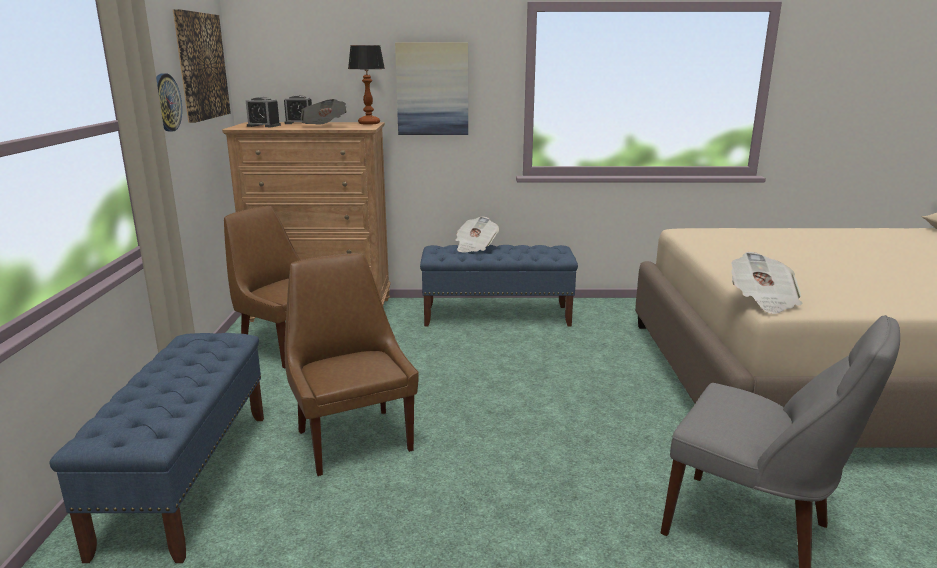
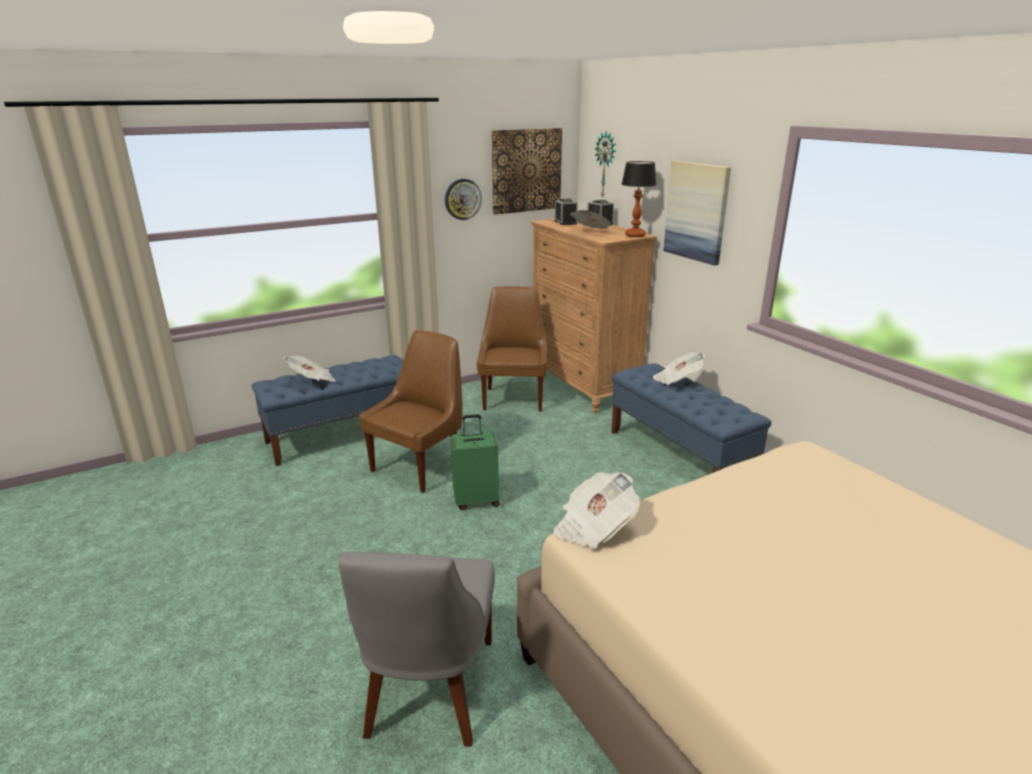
camera: 60 degrees right, 5 degrees up
(162, 399) = (312, 380): none -> newspaper
(284, 57) = (606, 165): none -> wall clock
(463, 422) = (476, 500): none -> green suitcase

